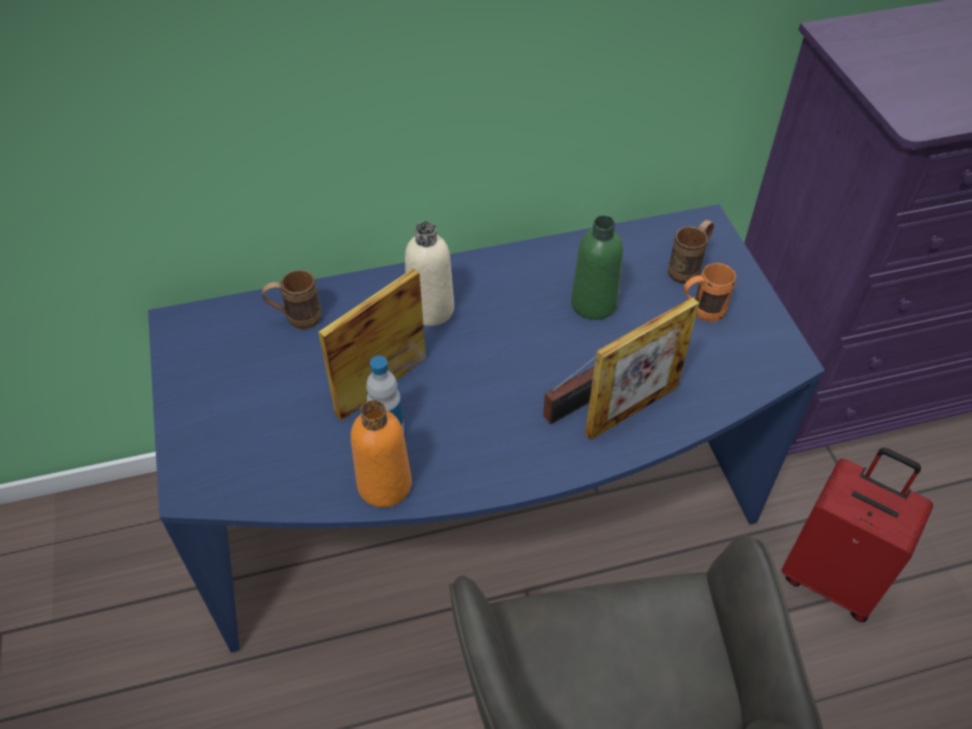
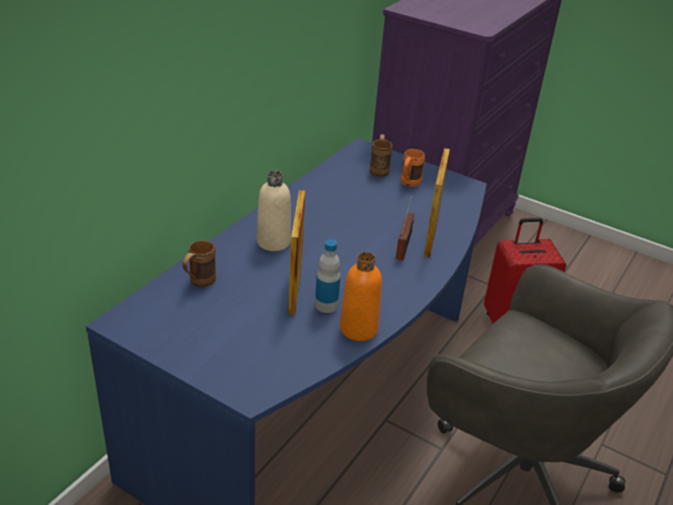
camera: 45 degrees left, 15 degrees down
(593, 303) = (354, 202): green bottle -> none

